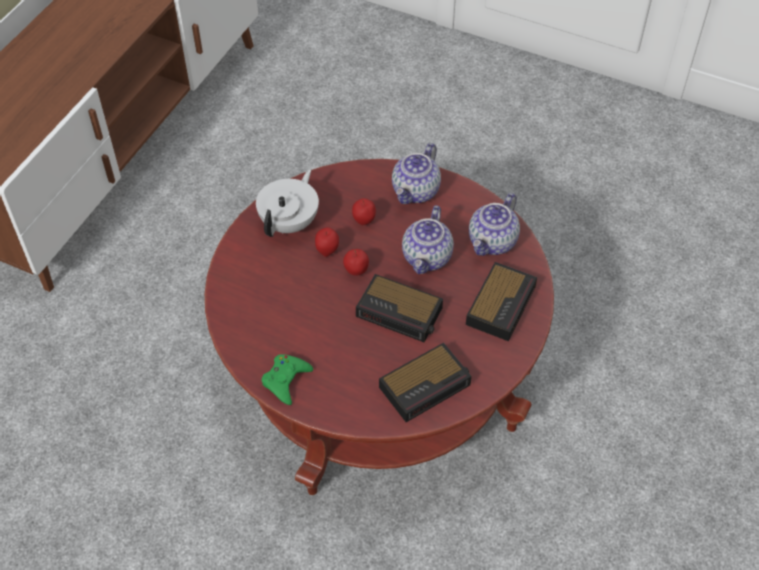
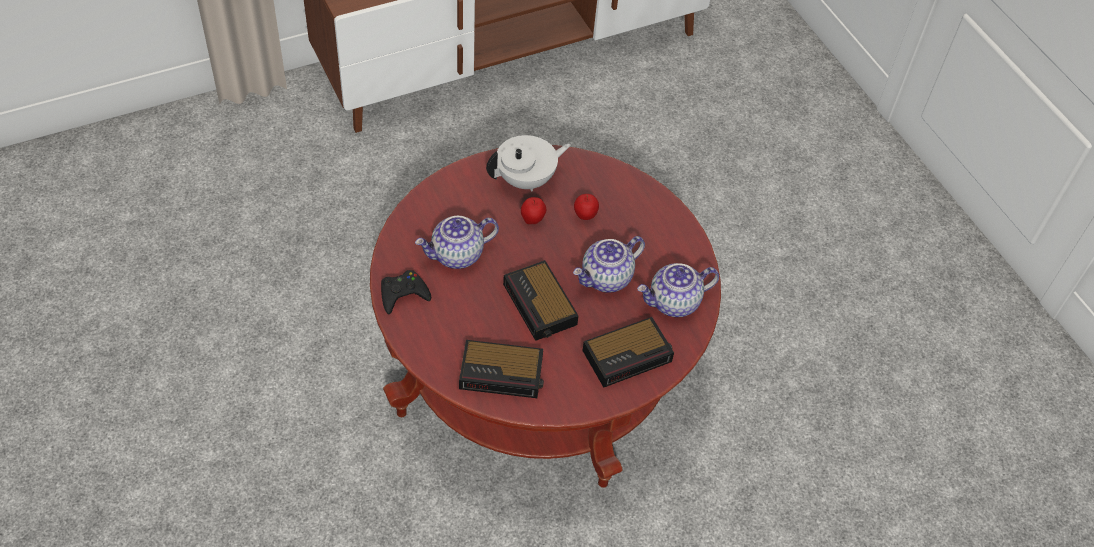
camera: 35 degrees right, 0 degrees up
(286, 380) = (403, 294): green game controller -> black game controller
(356, 272) = (538, 251): apple -> none
(416, 191) = (652, 221): teapot -> teapot (457, 255)

